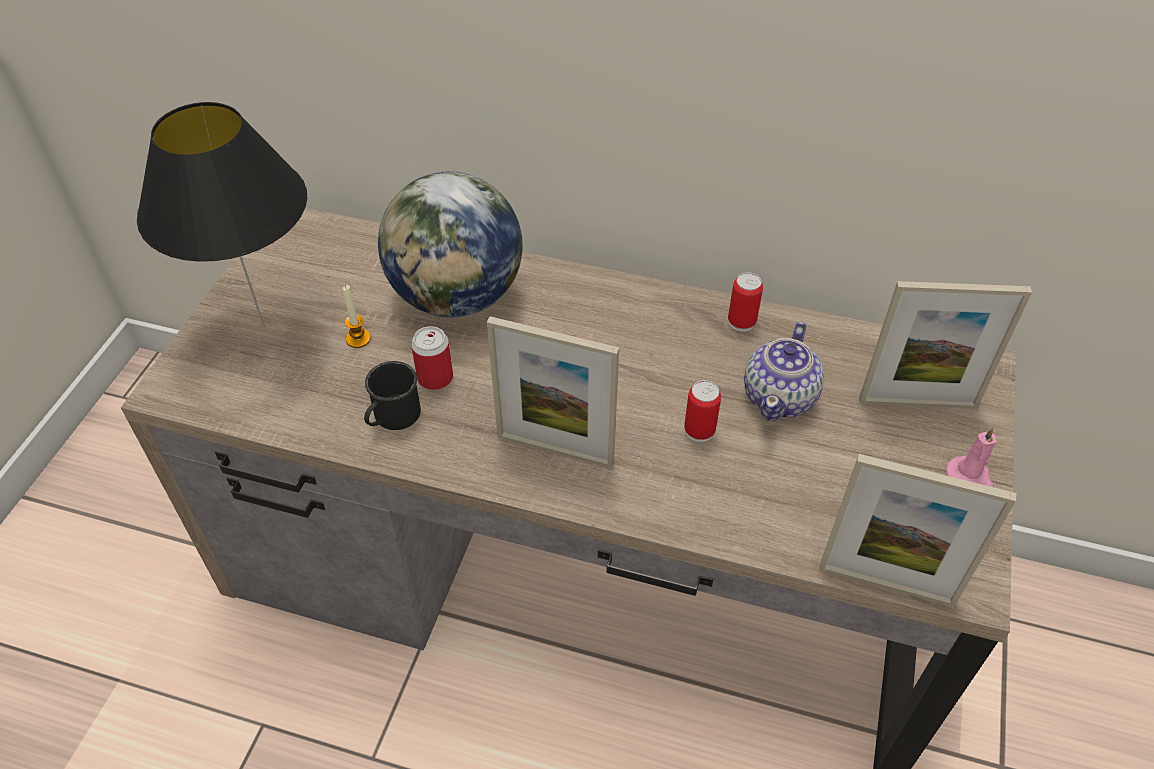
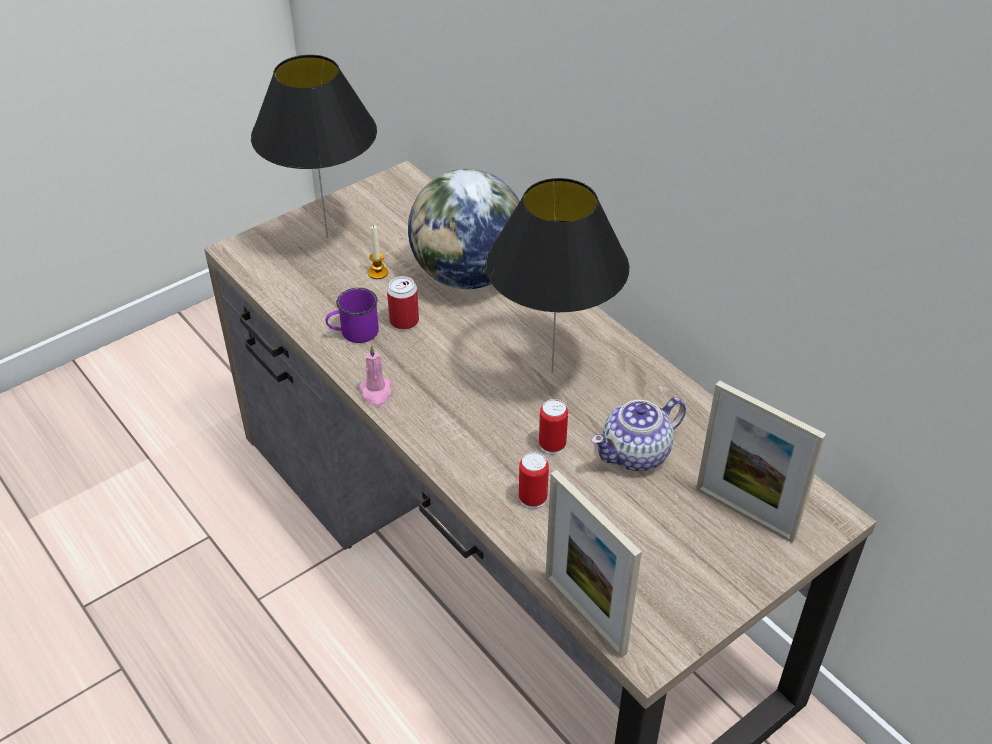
camera: 35 degrees right, 5 degrees down
(392, 418) = (354, 332): black mug -> purple mug
(555, 449) = (439, 405): picture frame -> none
(632, 357) = (552, 372): none -> black table lamp
(741, 321) = (661, 388): can -> can (532, 498)
(970, 477) = (731, 585): pink candle -> pink candle (376, 393)

